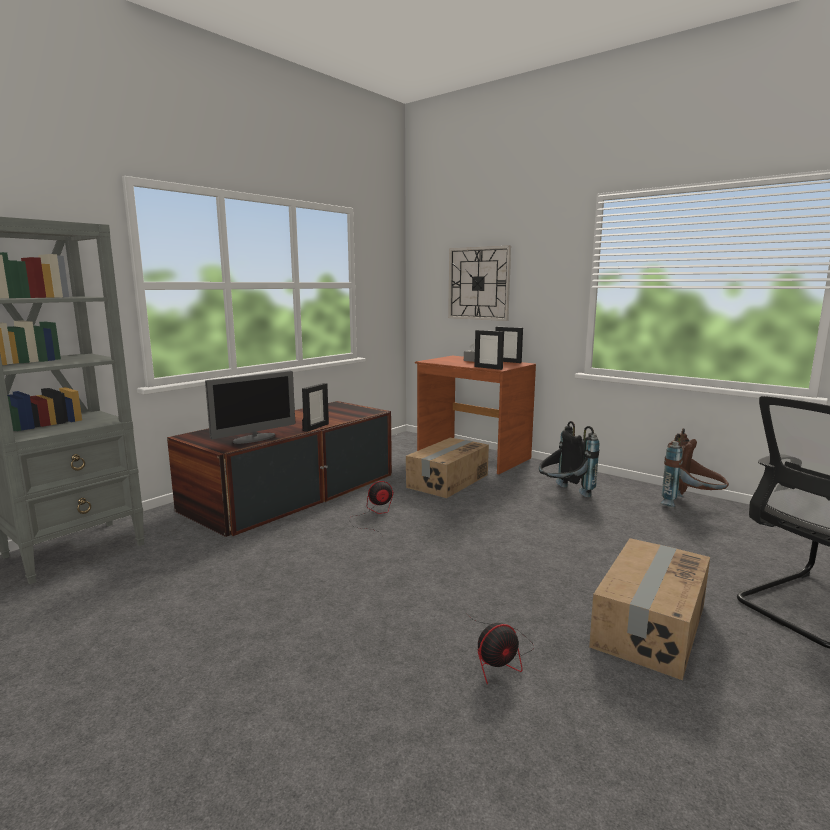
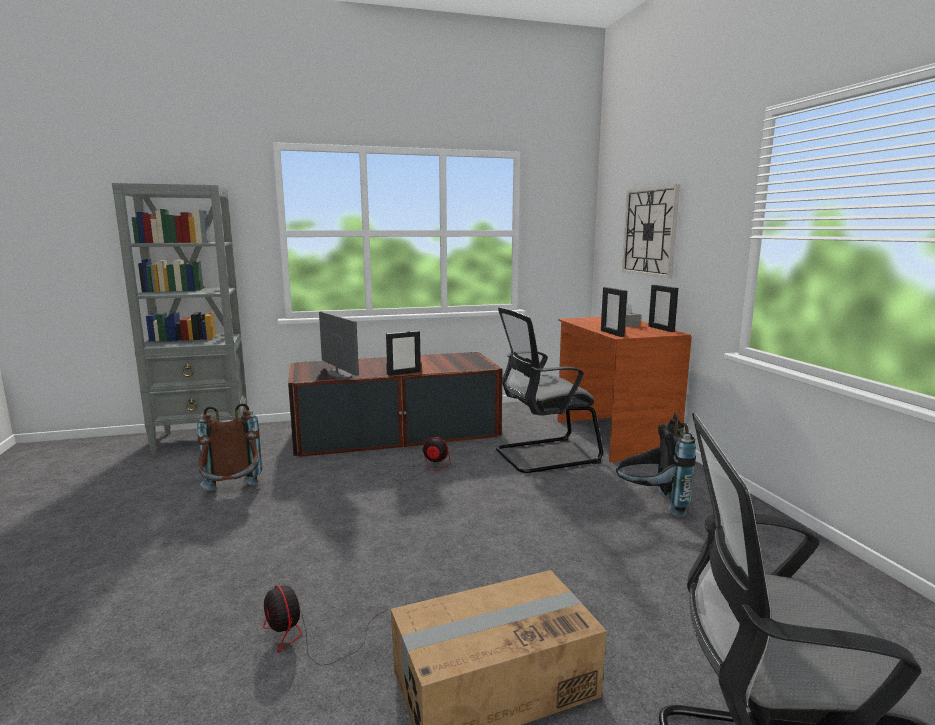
camera: 35 degrees right, 0 degrees up
(255, 439) = (339, 374): monitor -> monitor turned 120 degrees counterclockwise
(447, 481) = (542, 455): cardboard box -> chair
(500, 657) = (307, 638): fan -> fan turned 45 degrees clockwise
(691, 505) = (817, 572): brown backpack -> brown backpack (233, 495)

